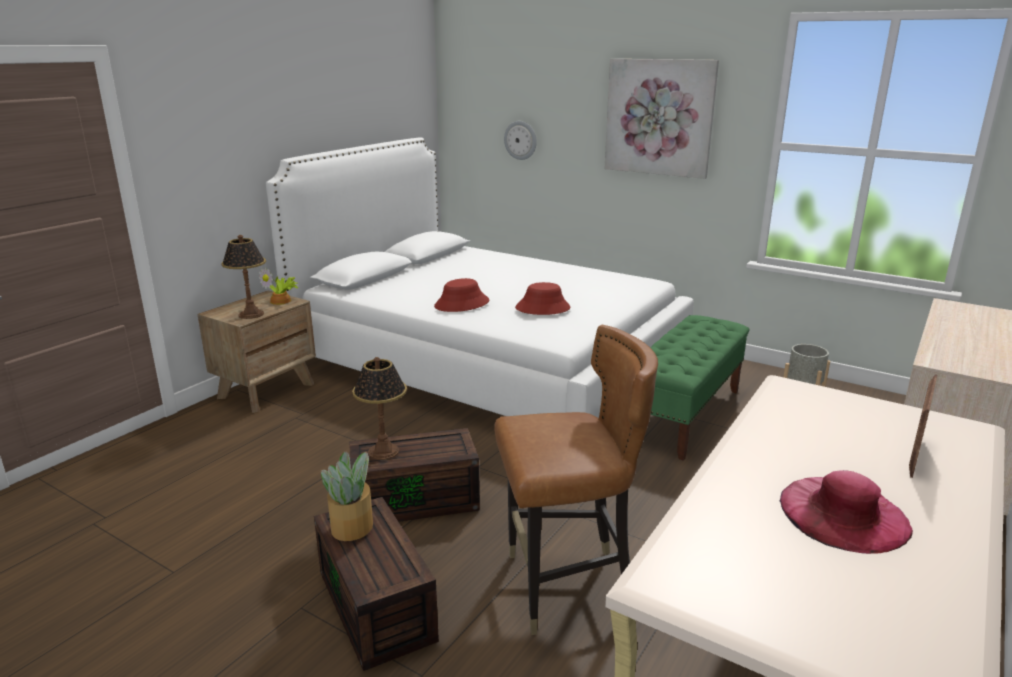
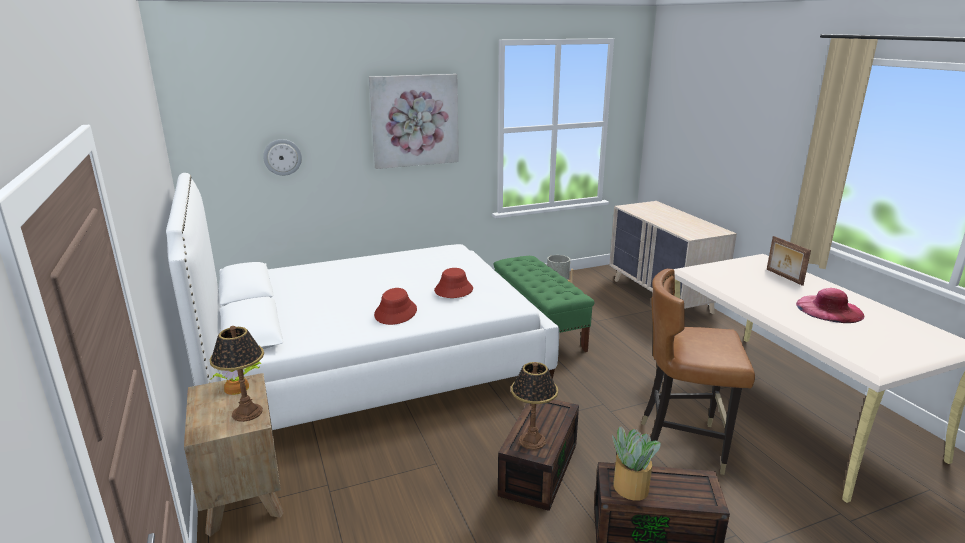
camera: 55 degrees left, 0 degrees up
(567, 587) = (682, 444): brown chair -> brown chair turned 105 degrees counterclockwise

